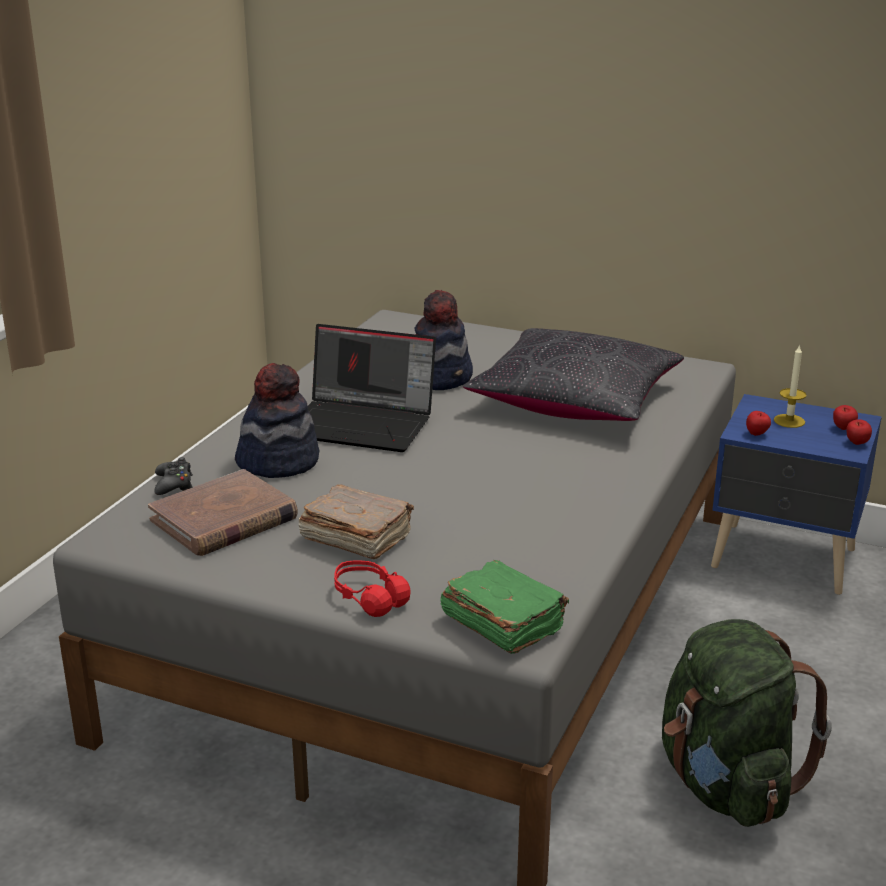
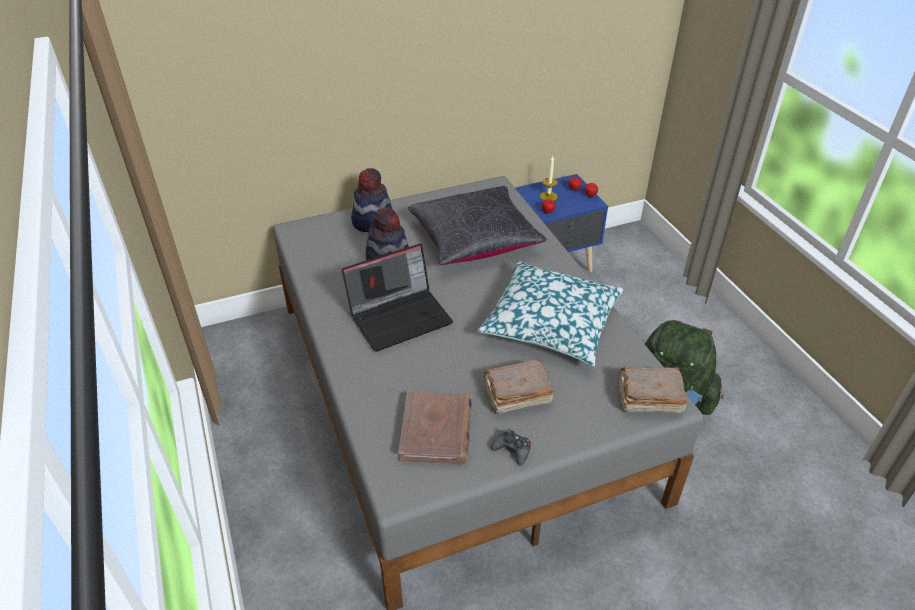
camera: 45 degrees left, 15 degrees up
(174, 484) = (369, 427): black game controller -> black game controller (512, 450)
(278, 461) = (399, 372): hat -> hat (372, 220)
(369, 598) = (579, 427): red headphones -> none
(502, 623) = (648, 398): green book -> brown book
(519, 505) = (551, 323): none -> pillow

